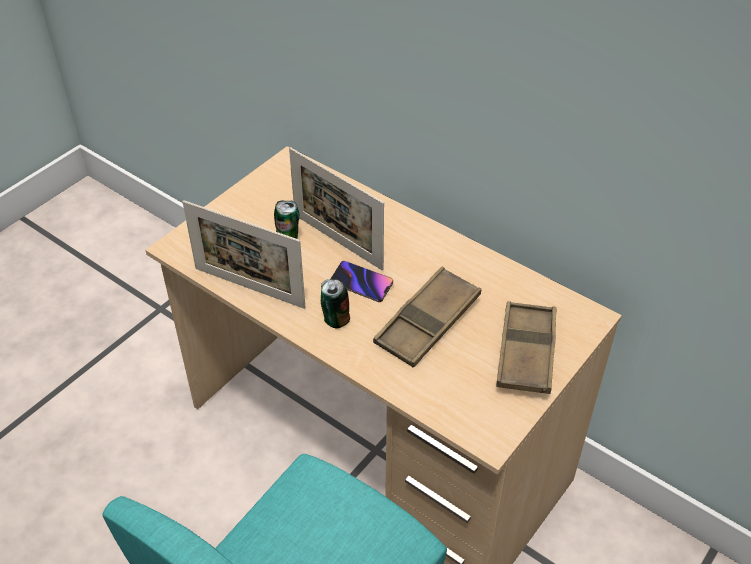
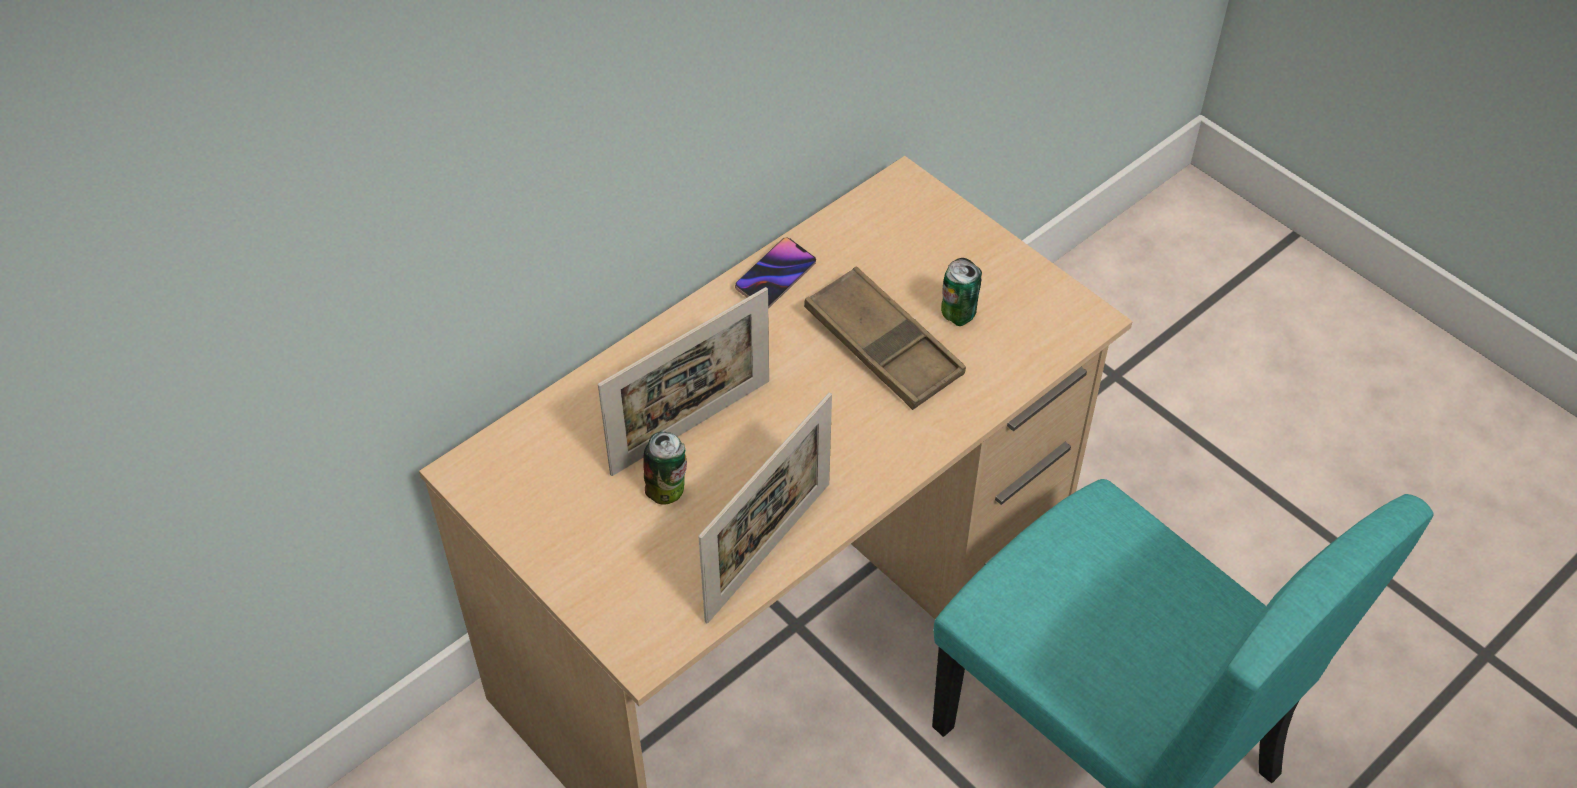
camera: 80 degrees left, 5 degrees up
(335, 319) = (858, 449): can -> can (957, 315)
(361, 284) = (791, 409): phone -> phone (775, 277)
(526, 352) = (954, 257): brown tray -> none

